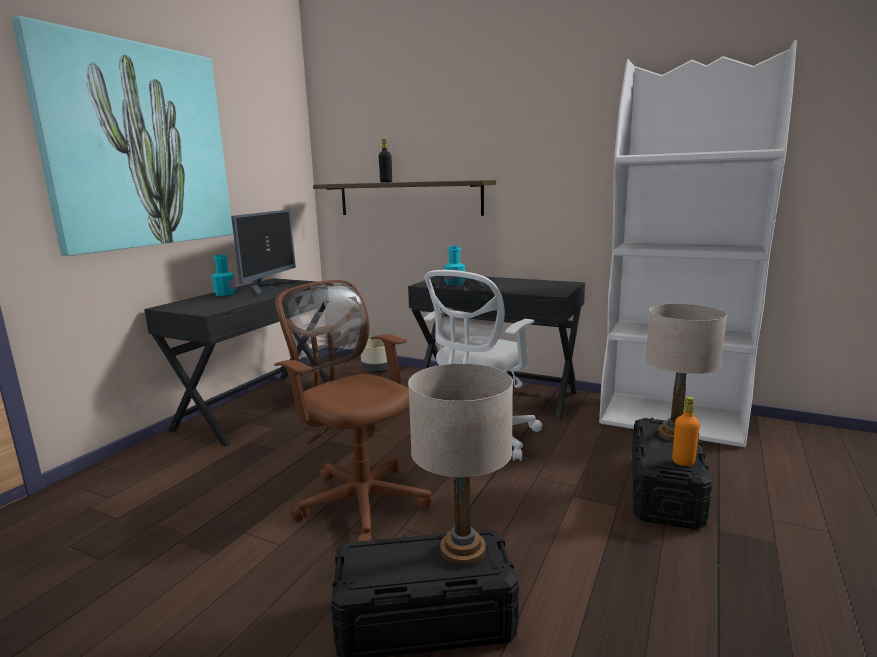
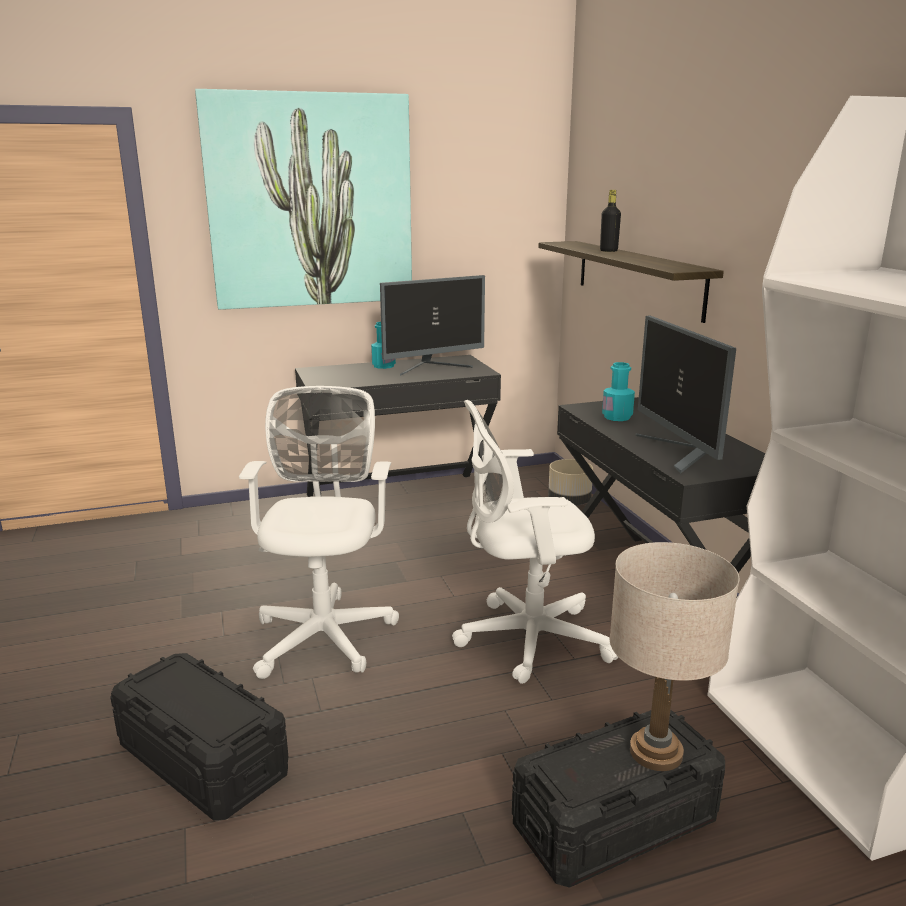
camera: 45 degrees right, 5 degrees up
(359, 500) = (325, 633): brown office chair -> white office chair
(463, 550) = (224, 711): beige table lamp -> none
(526, 288) = (679, 453): none -> monitor
(683, 462) = (580, 784): orange bottle -> none

